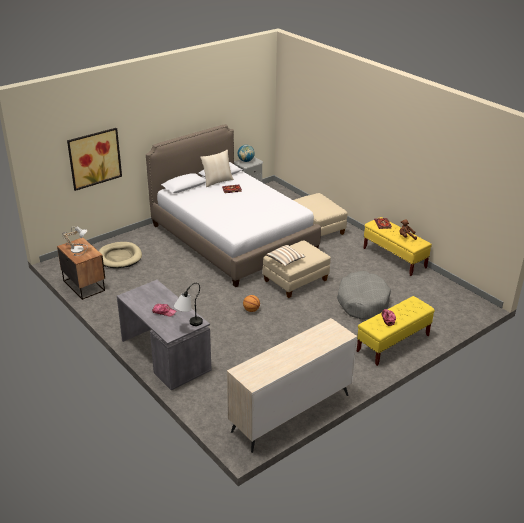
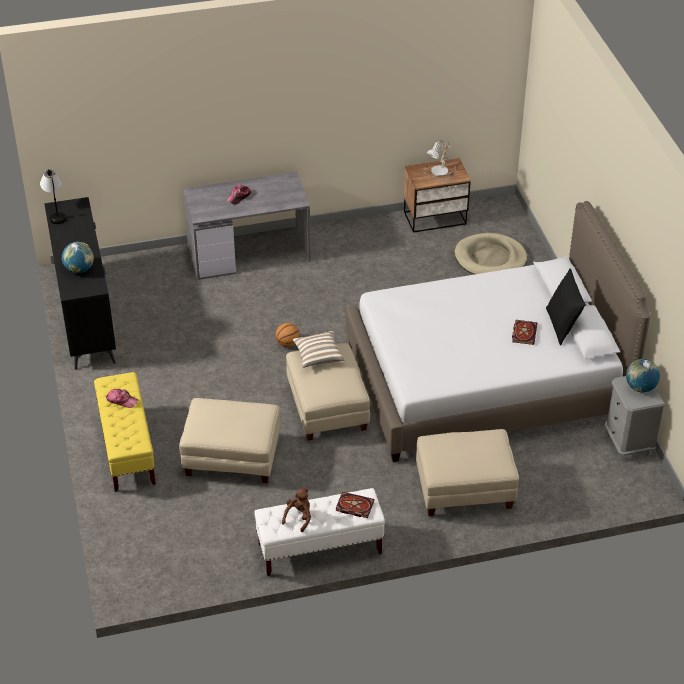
camera: 115 degrees right, 10 degrees up
(94, 158) = (561, 141): picture -> none
(188, 325) = (201, 208): table lamp -> table lamp (56, 212)
(217, 181) = (562, 325): beige pillow -> black pillow
(290, 413) = (86, 316): beige dresser -> black dresser
(318, 340) = (79, 269): none -> globe
(362, 302) = (232, 458): grey dog bed -> beige ottoman
(394, 258) = (319, 549): yellow bench -> white bench

